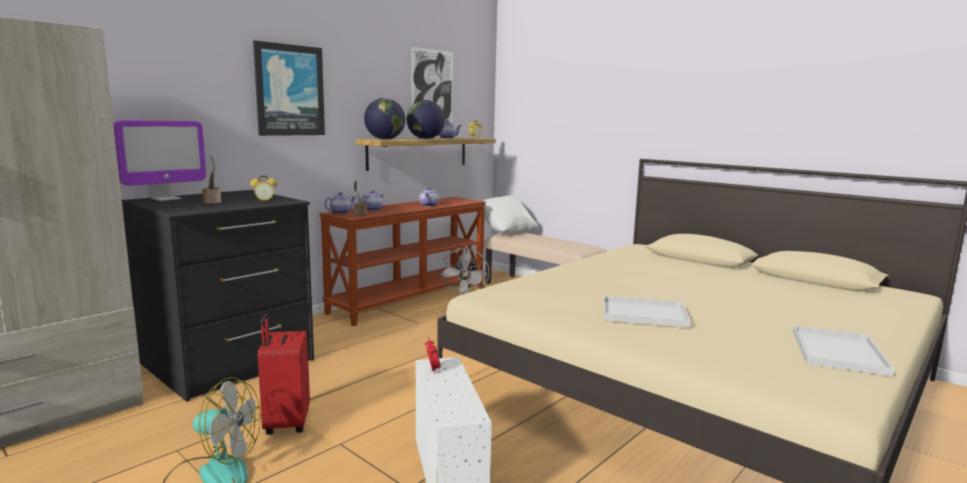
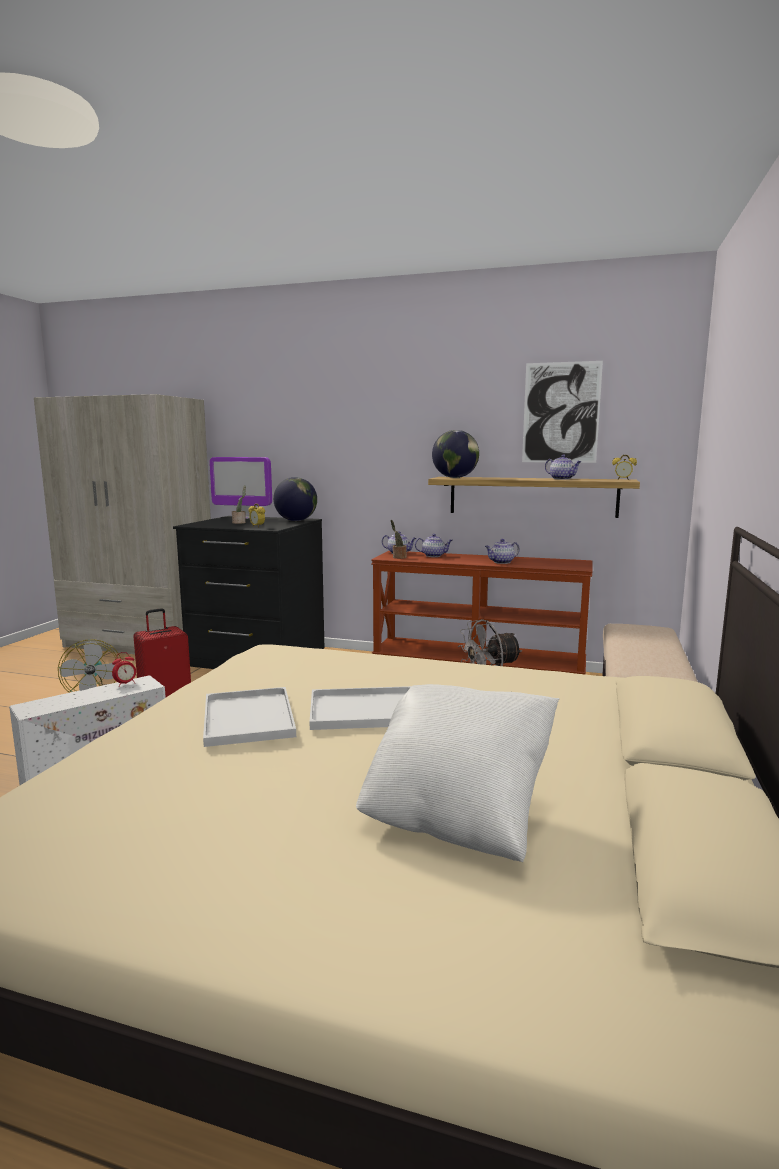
camera: 65 degrees right, 0 degrees up
(289, 90) = (365, 427): picture -> none
(425, 139) = (515, 478): globe -> globe (296, 520)
(506, 232) = (640, 624): white pillow -> white pillow (458, 814)
(836, 350) = (147, 866): white tray -> white tray (367, 710)

